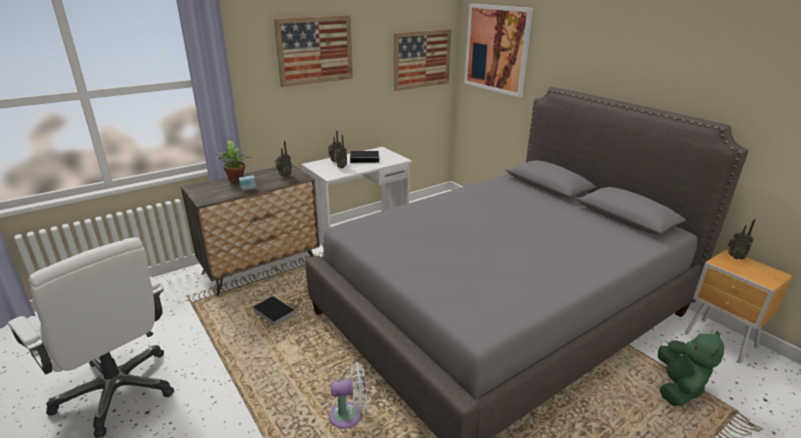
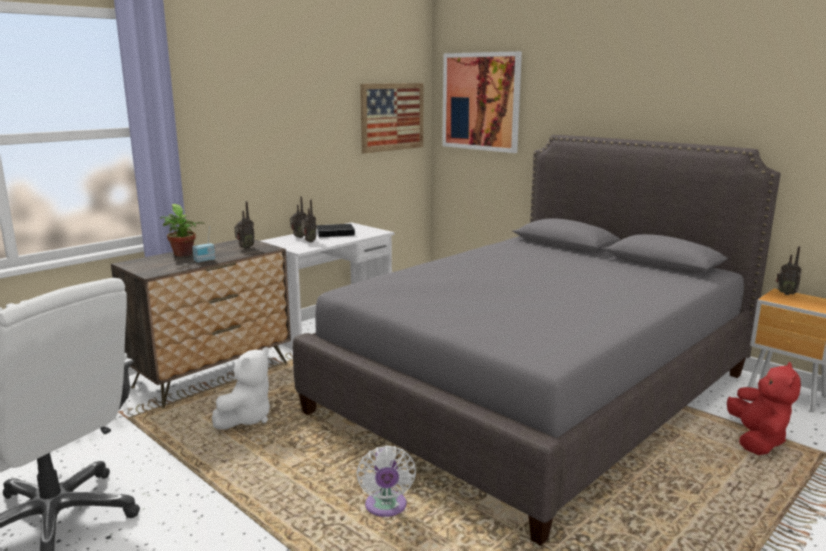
camera: 10 degrees left, 10 degrees down
(273, 313) = (246, 418): book -> white plush toy
(315, 50) = (272, 99): picture -> none
(349, 415) = (386, 508): white fan -> white fan turned 105 degrees clockwise
(678, 388) = (757, 440): green plush toy -> red plush toy

